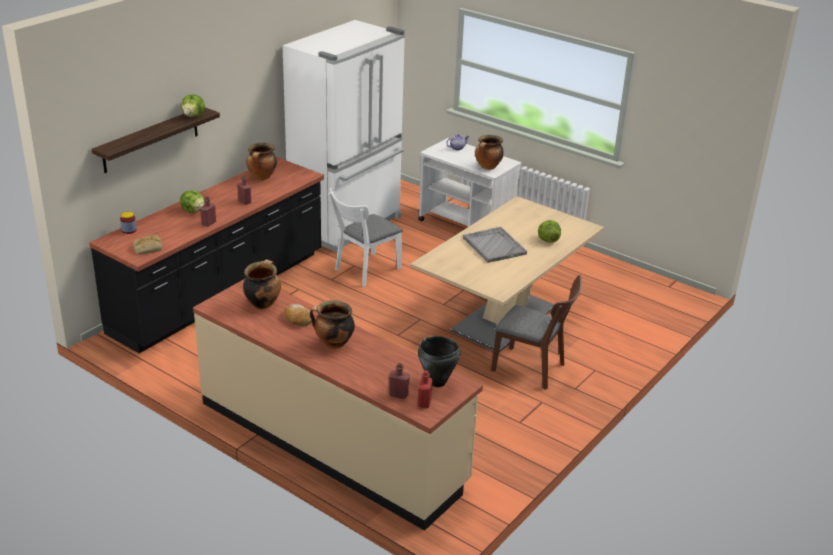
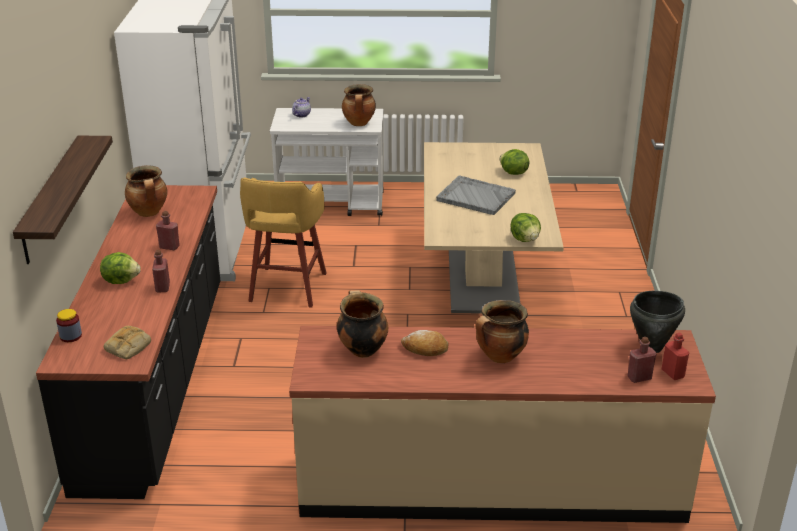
camera: 35 degrees left, 0 degrees up
(193, 116) = (86, 149): lettuce -> lettuce (525, 239)
(364, 271) = (287, 289): white chair -> yellow stool
(533, 369) = (570, 315): brown chair -> none

